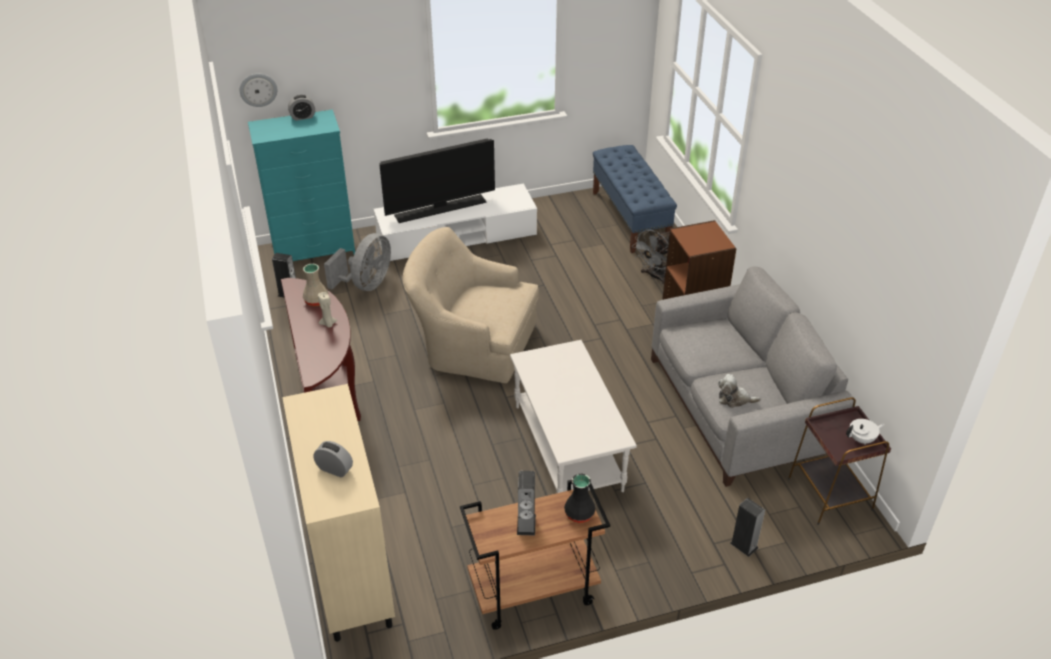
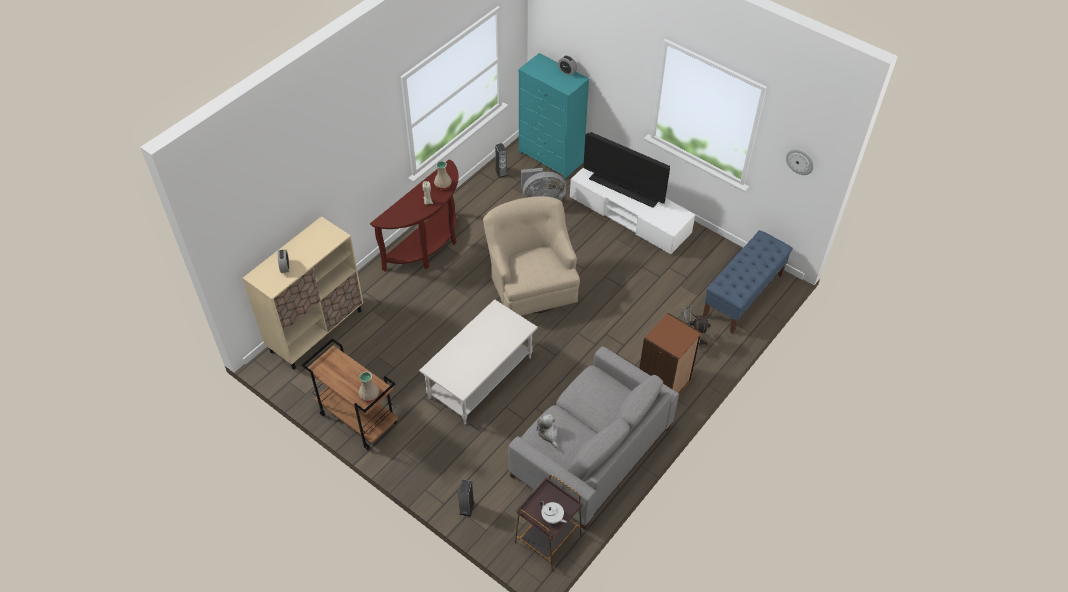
camera: 55 degrees right, 10 degrees up
(258, 89) = (550, 37): wall clock -> wall clock (800, 161)
(526, 524) = (345, 375): speaker -> none
(579, 514) = (369, 395): black vase -> beige vase

